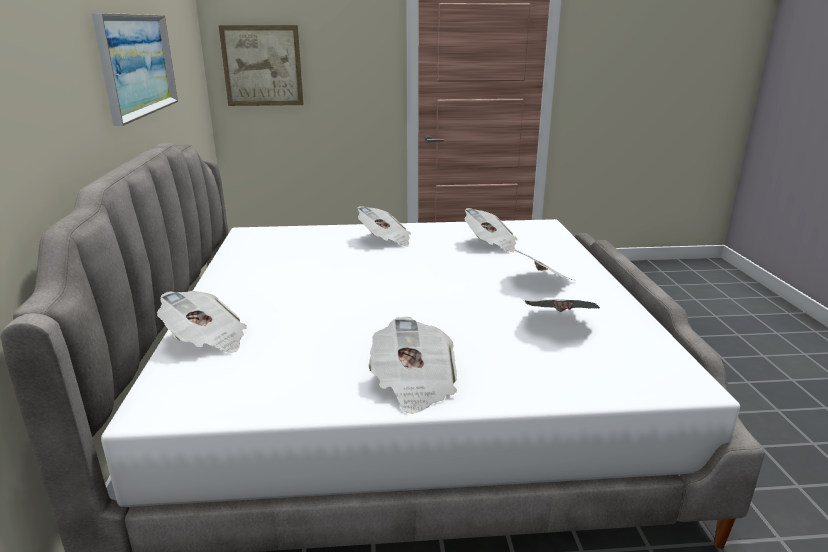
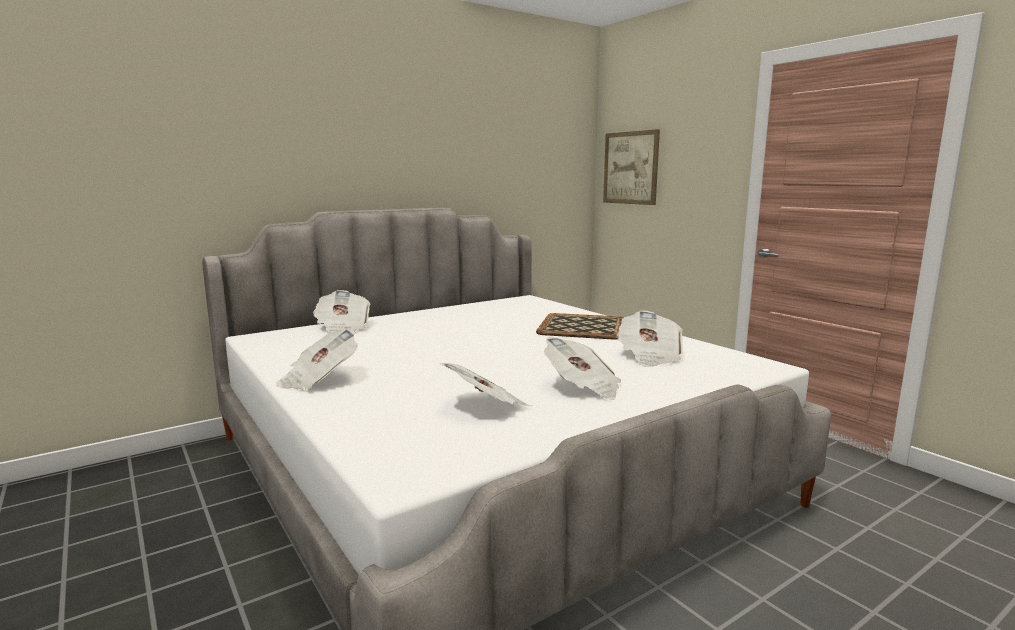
camera: 60 degrees right, 10 degrees down
(137, 64) = (451, 152): picture -> none
(385, 240) = (583, 327): newspaper -> tray

